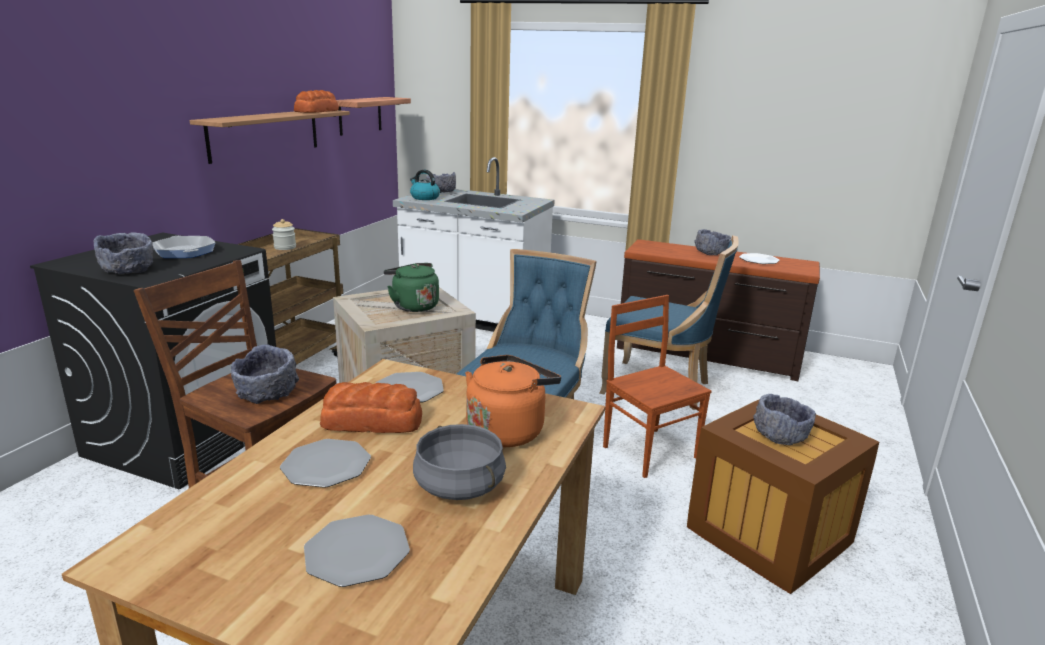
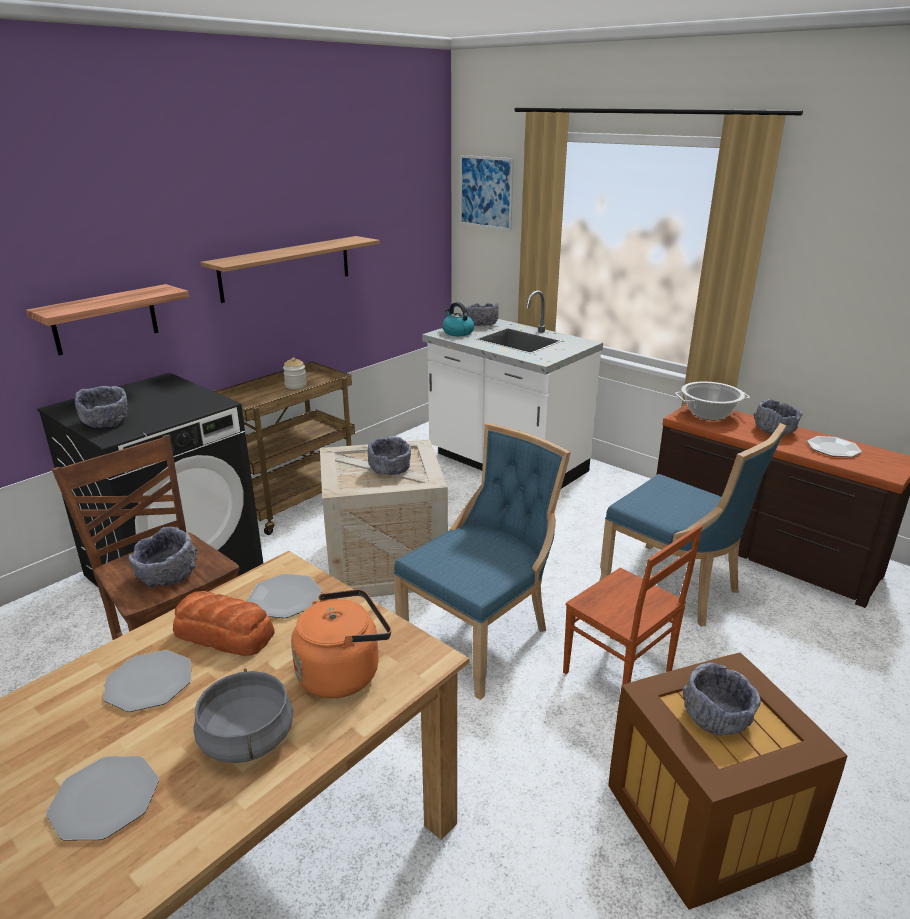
camera: 20 degrees right, 5 degrees up
(184, 252) = (168, 401): frying pan -> none
(317, 111) = (344, 241): bread -> none
(360, 115) = (404, 237): shelf -> shelf (105, 319)
(413, 306) = (390, 469): green kettle -> grey bowl
(430, 76) = (486, 192): none -> picture
(650, 451) = (618, 673): brown chair -> brown chair turned 150 degrees clockwise
(656, 246) = (709, 414): none -> cooking pot

